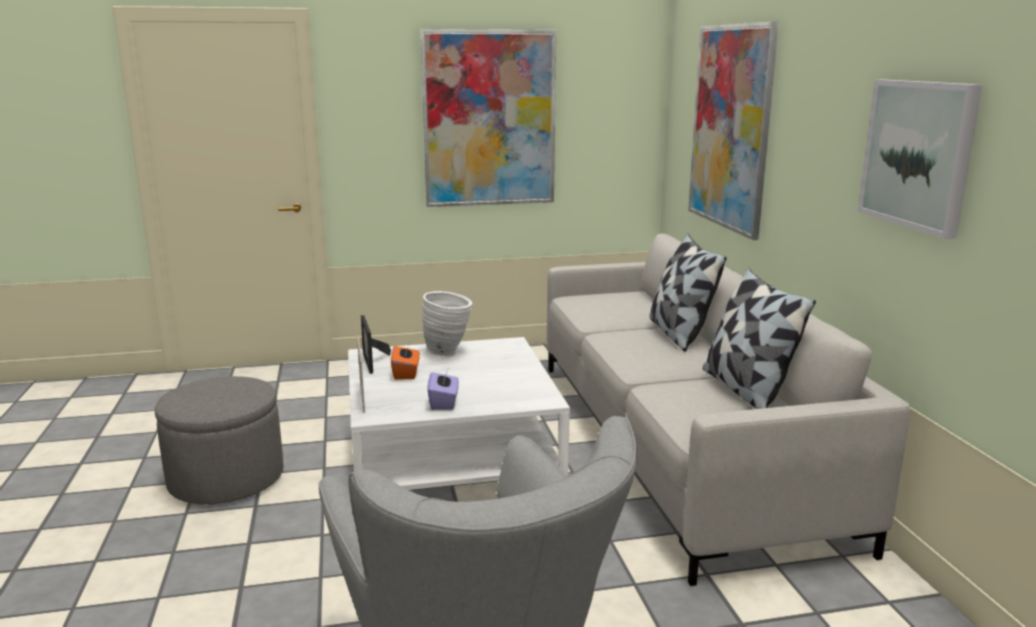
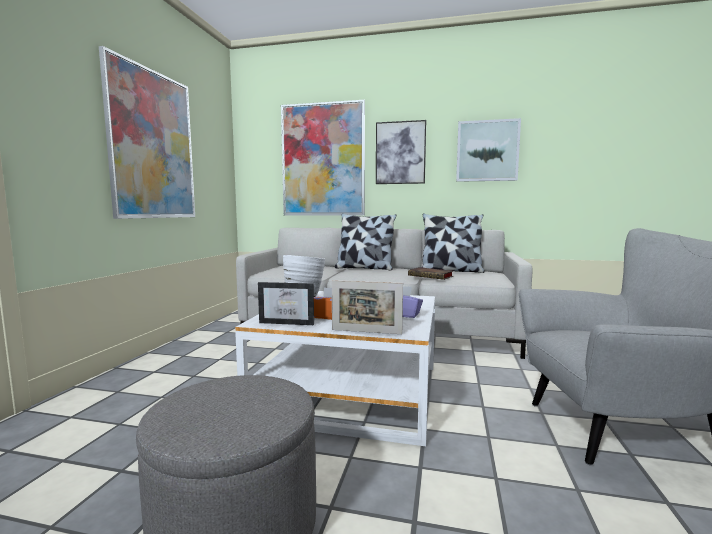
camera: 65 degrees left, 10 degrees down
(666, 382) = (431, 276): none -> book
(806, 132) = (400, 153): none -> picture

